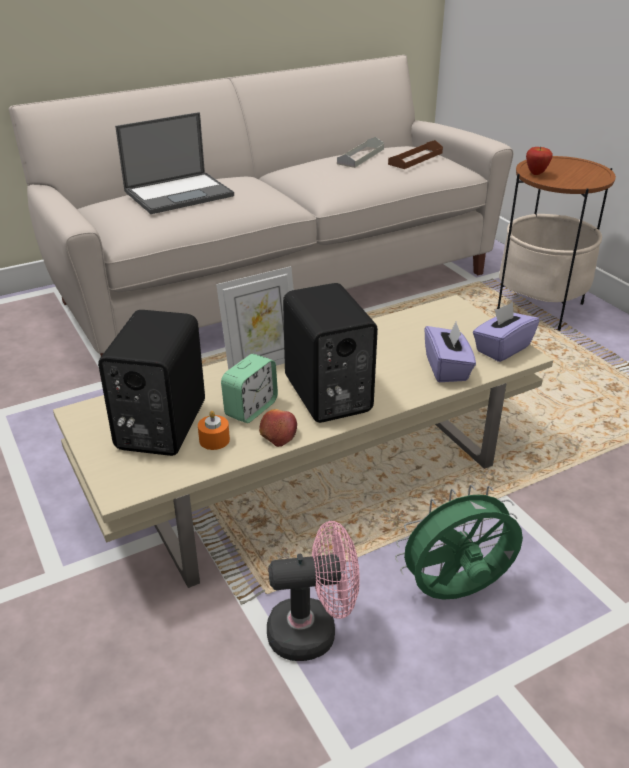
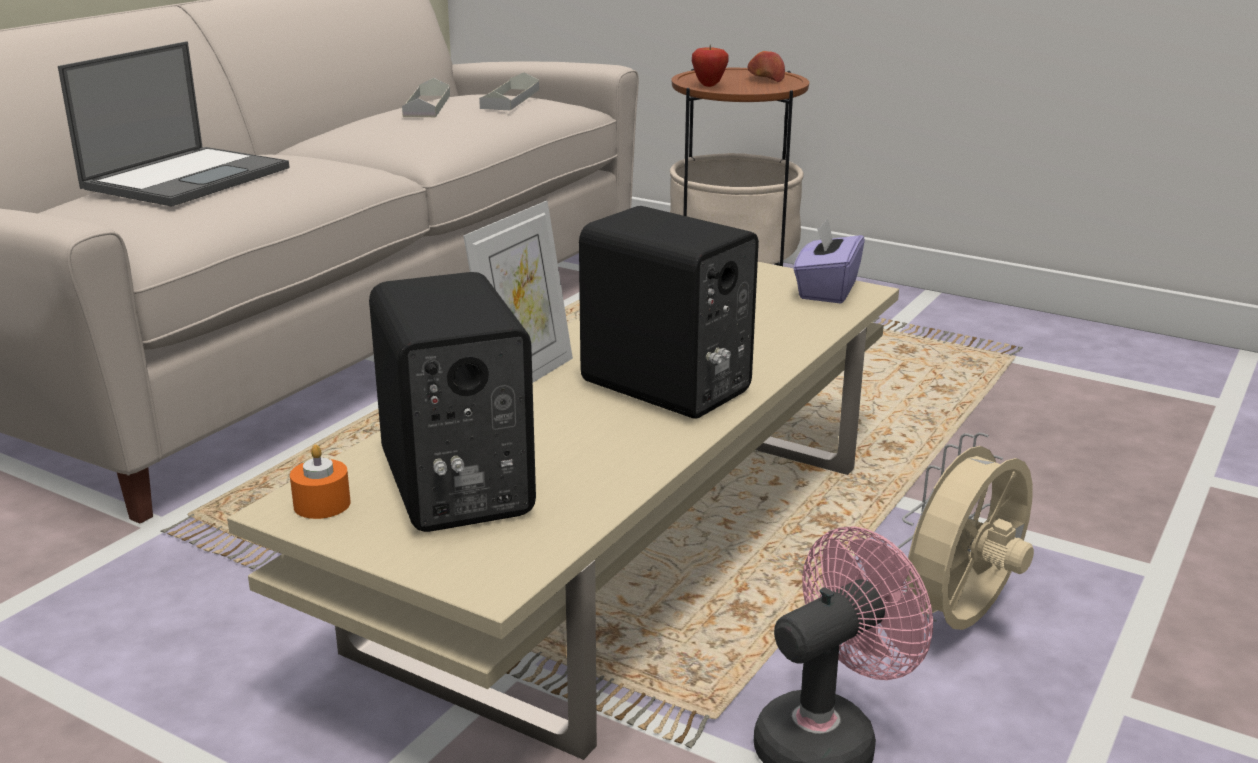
camera: 30 degrees left, 10 degrees down
(214, 440) = (565, 479): orange candle -> orange candle (322, 504)
(251, 409) = (574, 430): alarm clock -> none
(278, 434) = (652, 447): apple -> apple (765, 79)
(415, 158) = (510, 99): brown tray -> grey tray
(447, 368) = (787, 324): purple tissue box -> none
(456, 593) = (960, 623): green fan -> beige fan

